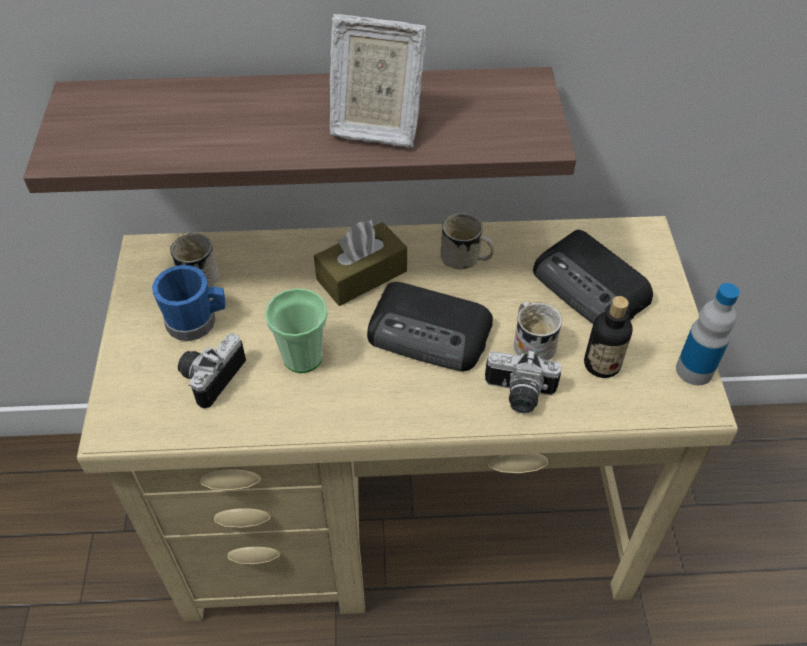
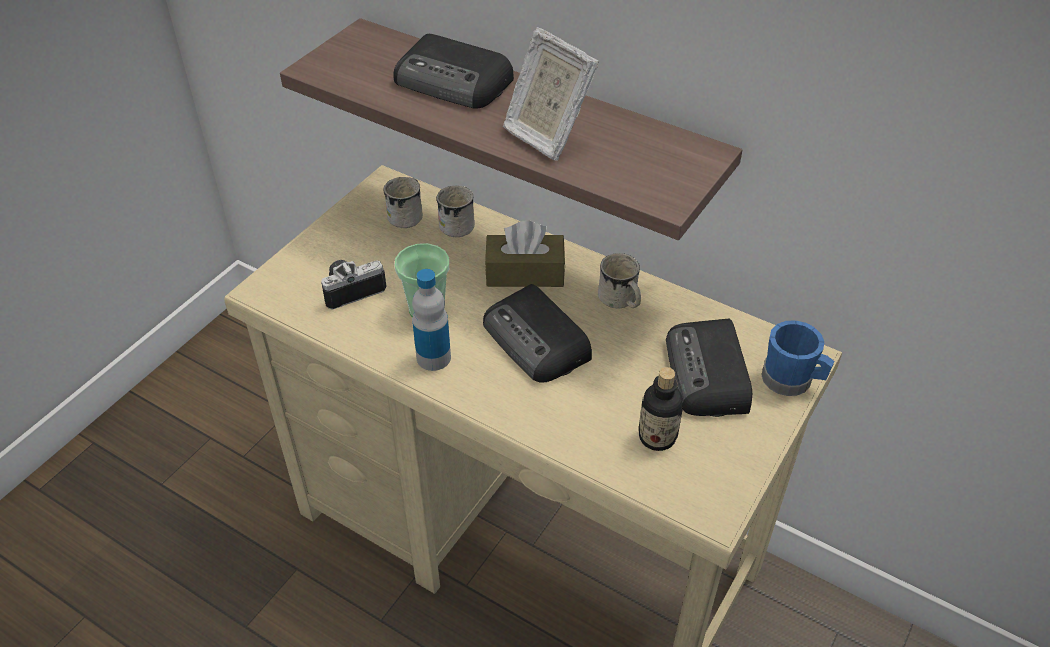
camera: 35 degrees right, 5 degrees down
(197, 322) = (376, 248): blue mug -> blue mug (792, 380)
(231, 110) = (454, 82): none -> radio
(518, 395) = (563, 422): camera -> none
(531, 343) = (613, 390): white mug -> white mug (459, 223)
(694, 370) = (737, 486): bottle -> bottle (433, 357)

